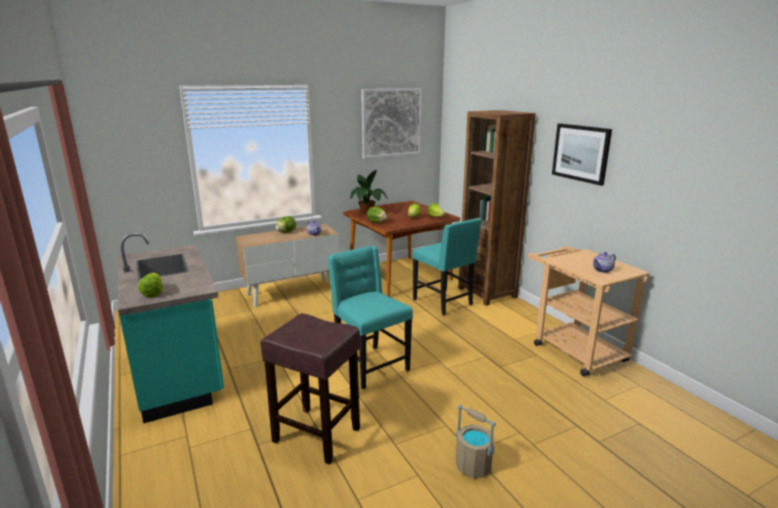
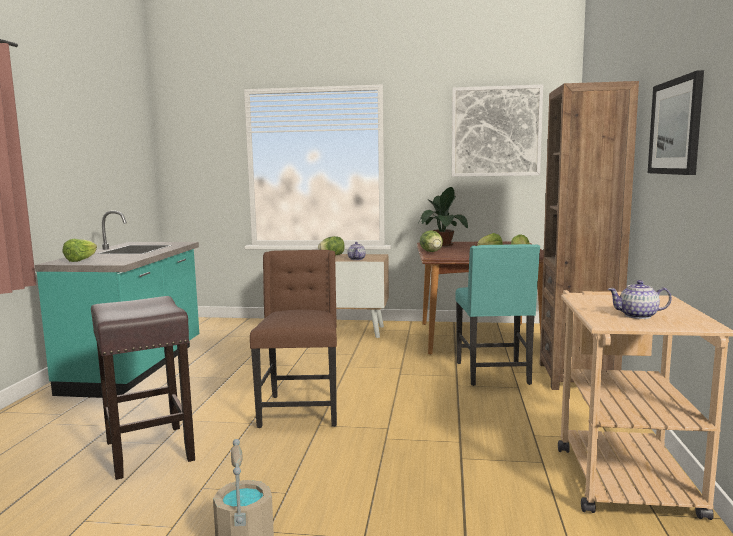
camera: 35 degrees right, 10 degrees down
(369, 366) = (300, 410): turquoise chair -> brown chair

